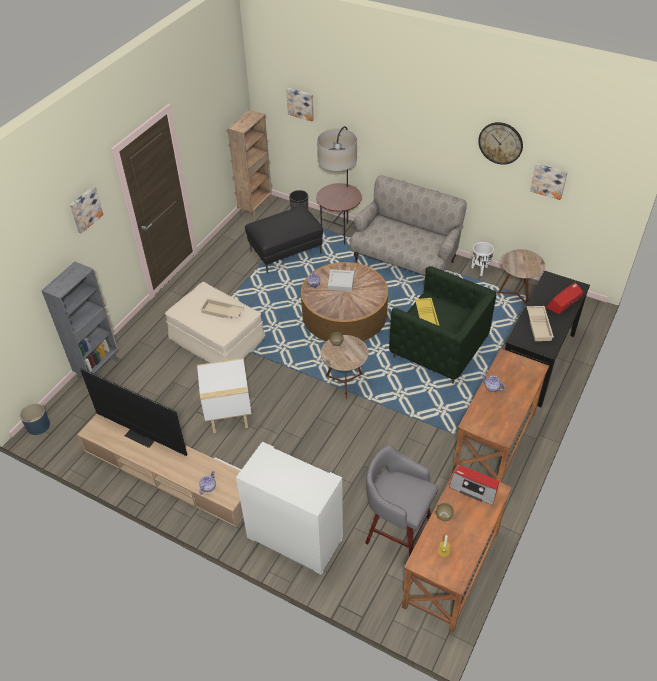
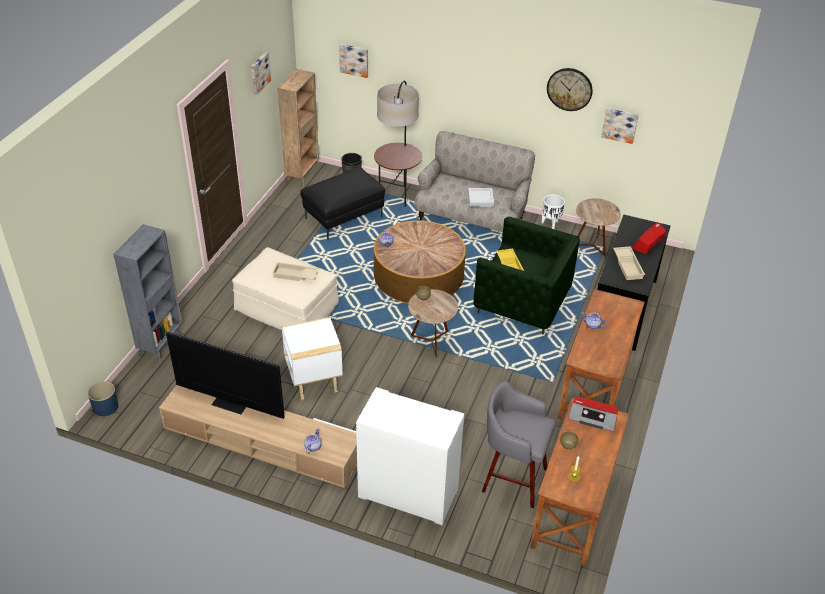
camera: 10 degrees left, 5 degrees down
(85, 209) = (153, 168): picture -> picture (259, 72)
(341, 282) = (414, 240): grey tray -> grey tray (480, 199)

